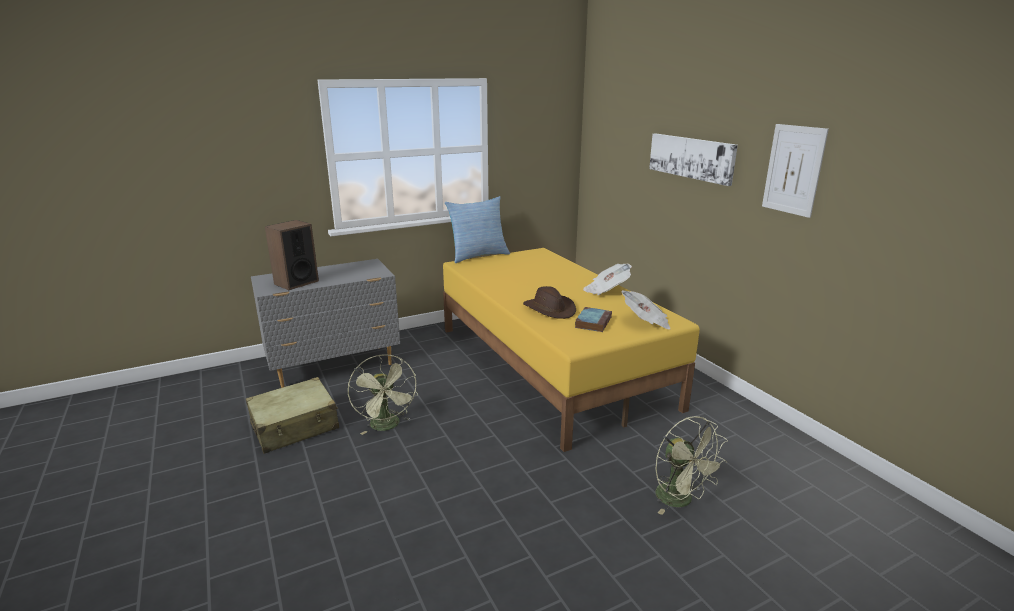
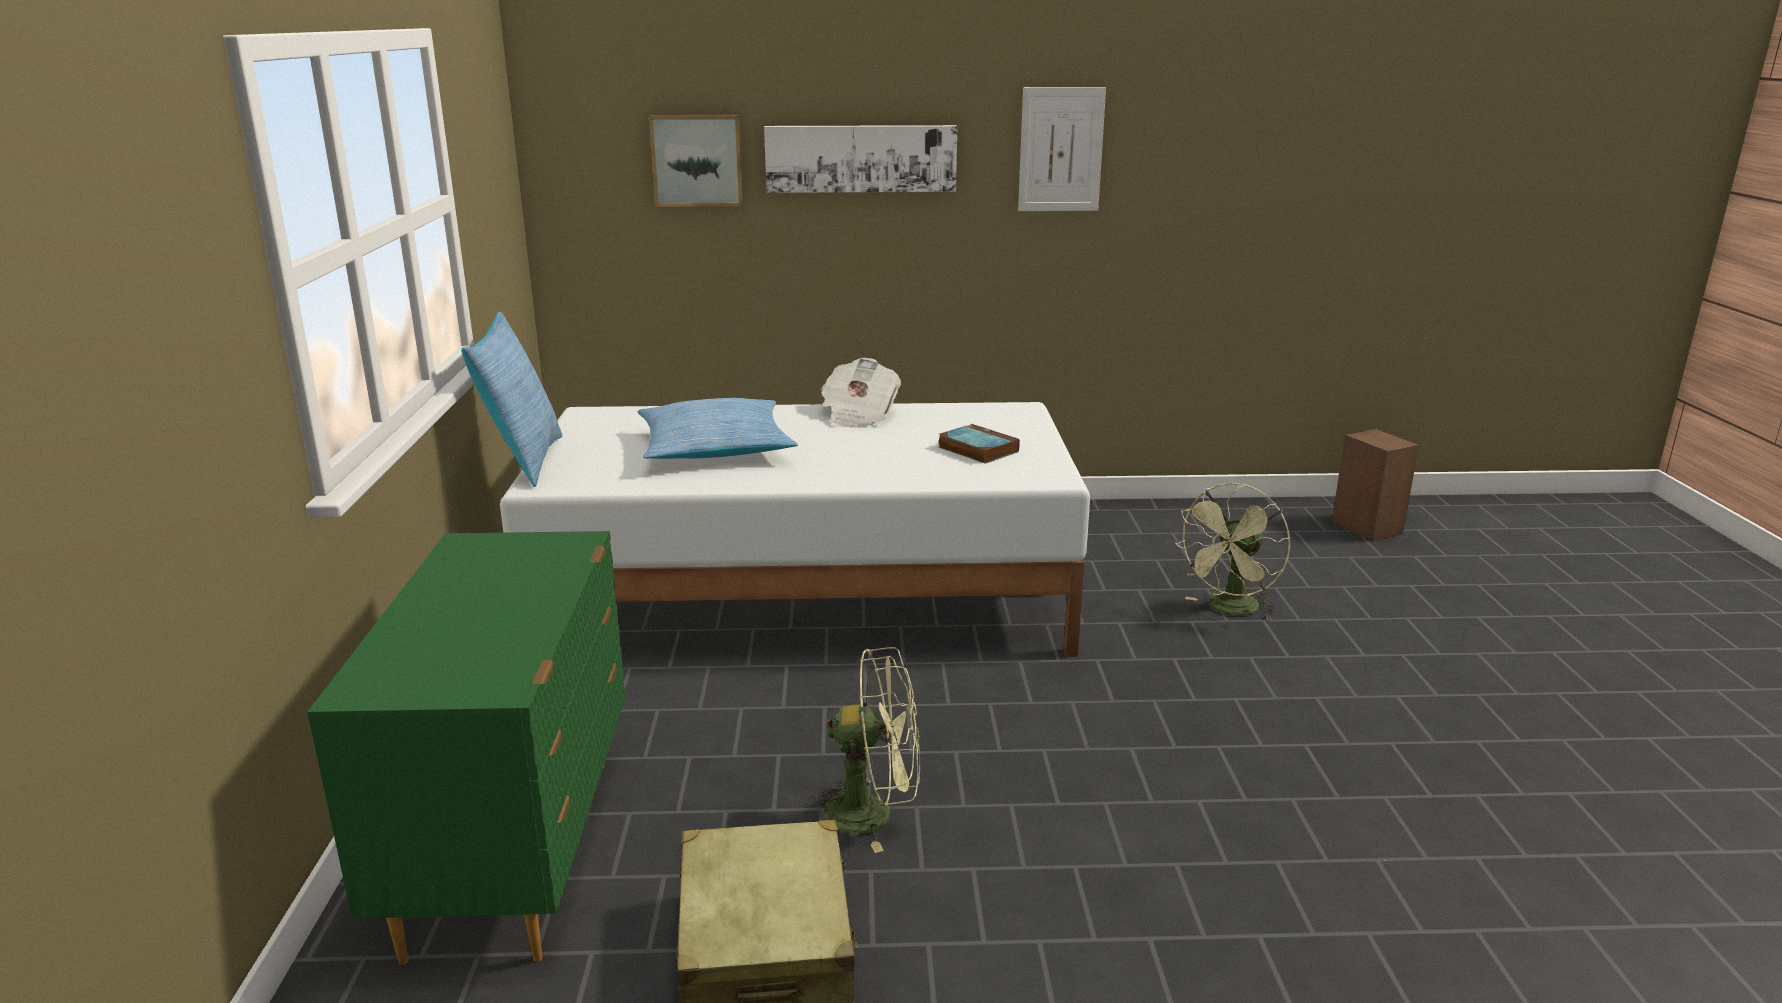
camera: 65 degrees left, 0 degrees up
(296, 282) = (486, 644): speaker -> speaker (1366, 528)
(335, 367) = (518, 851): grey dresser -> green dresser
(527, 277) = (715, 448): none -> pillow
(550, 309) = (893, 463): brown hat -> none
(551, 365) = (804, 596): yellow bed -> white bed
(631, 147) = (697, 160): none -> picture
(645, 322) = (1008, 423): newspaper -> none
(681, 500) = (1229, 610): green fan -> green fan turned 135 degrees clockwise

